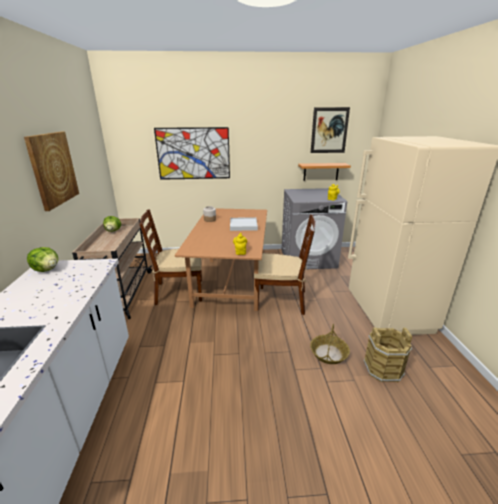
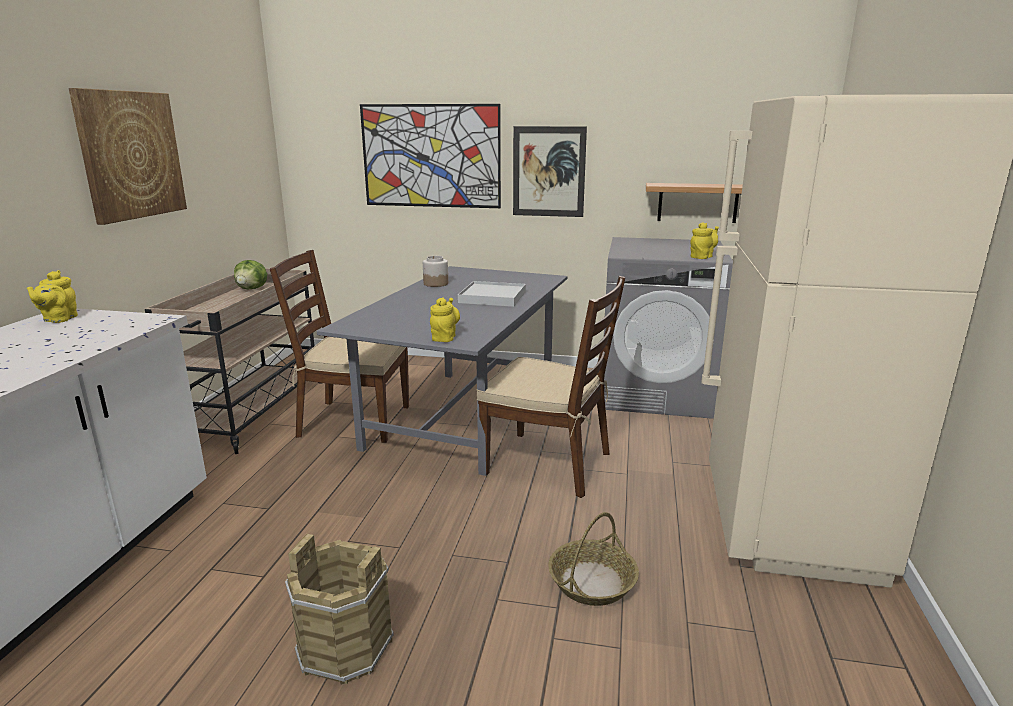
camera: 15 degrees right, 5 degrees down
(47, 269) = (59, 319): lettuce -> yellow teapot
(231, 282) = (464, 418): brown dining table -> grey dining table
(329, 130) = (717, 112): picture -> picture (548, 172)
(383, 369) = (705, 638): brown bucket -> brown bucket (345, 647)

